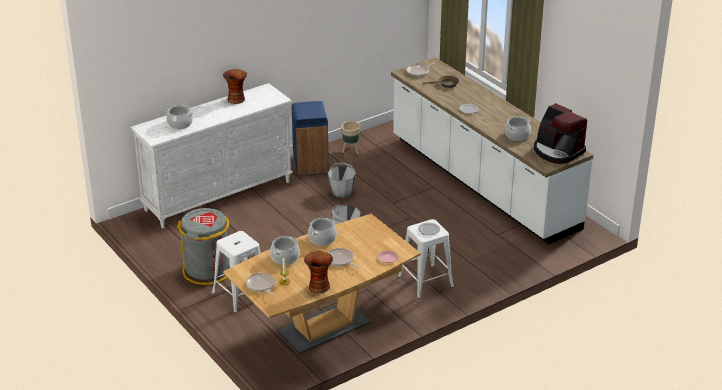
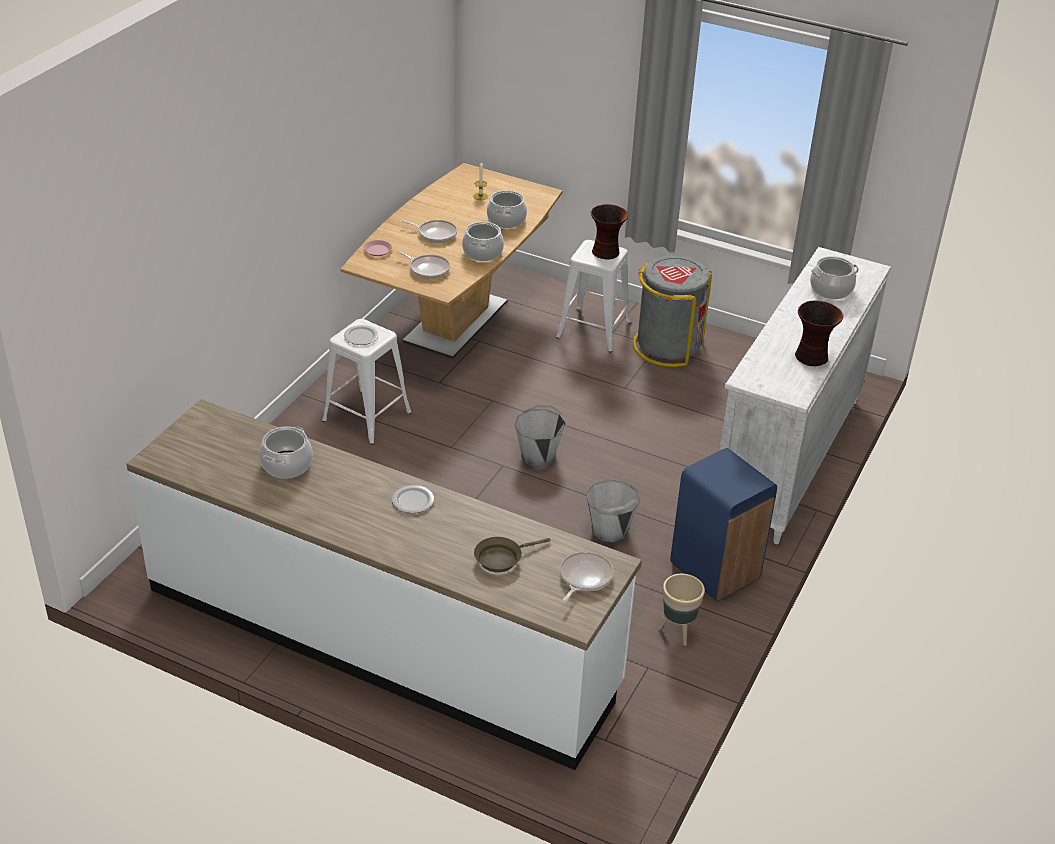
camera: 150 degrees right, 5 degrees up
(261, 286) = (502, 186): frying pan -> frying pan (428, 269)
(318, 286) = (436, 201): vase -> vase (606, 252)
(557, 151) = (196, 450): coffee machine -> none

